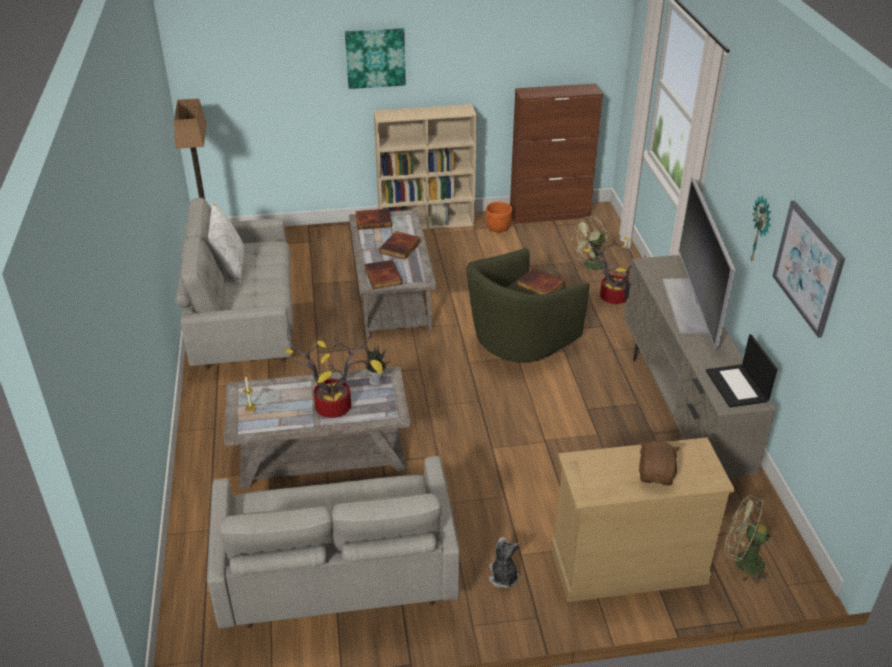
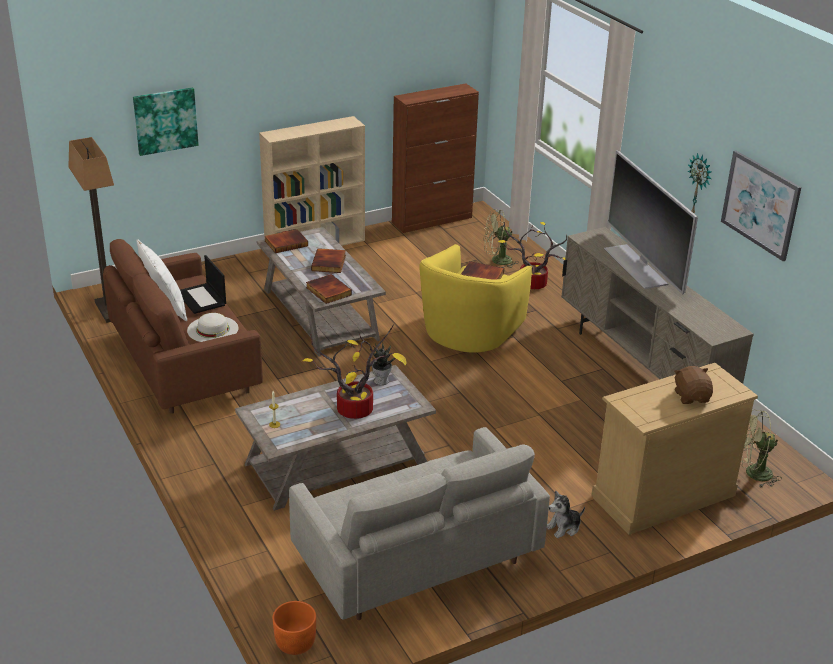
camera: 20 degrees left, 5 degrees down
(244, 323) = (184, 365): grey sofa -> brown sofa
(257, 297) = (212, 329): none -> white hat
(375, 57) = (260, 78): picture -> picture (165, 120)
(498, 228) = (389, 239): orange planter -> orange planter (295, 643)
(503, 576) = (564, 528): plush toy -> plush toy turned 90 degrees counterclockwise
(520, 341) = (468, 335): green armchair -> yellow armchair
(590, 267) = (497, 261): green fan -> green fan turned 45 degrees clockwise
(737, 386) = (714, 321): laptop -> laptop (202, 299)

